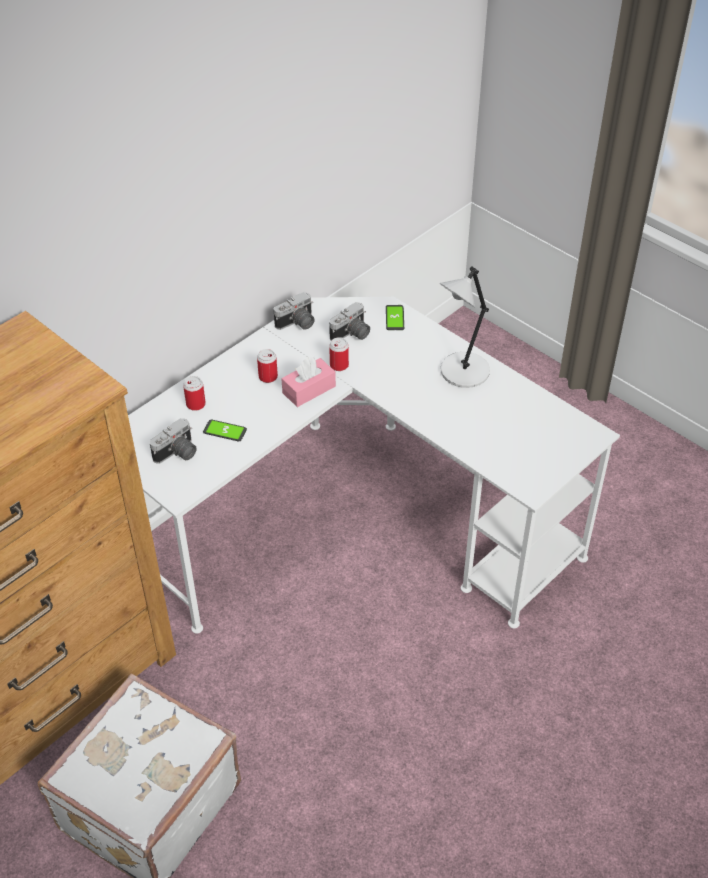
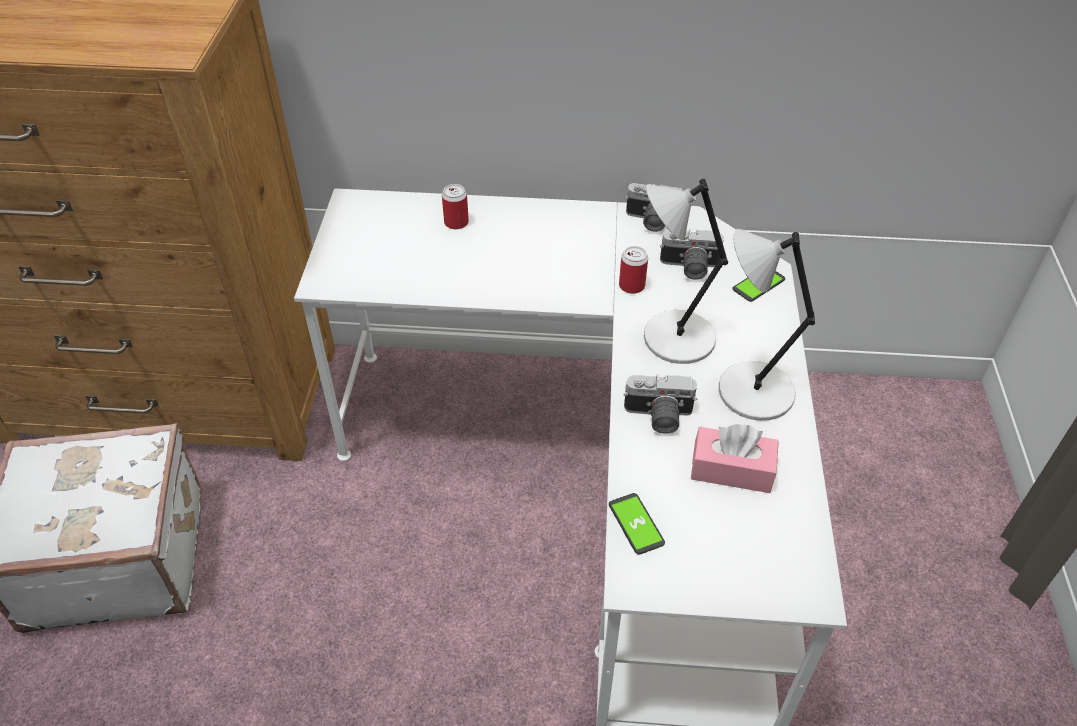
camera: 50 degrees right, 0 degrees up
(177, 454) = (377, 250): camera -> camera (658, 417)
(225, 431) = (442, 262): phone -> phone (636, 524)
(268, 377) = (551, 246): can -> none
(309, 389) = (569, 285): pink tissue box -> pink tissue box (731, 470)
(396, 375) = (674, 339): none -> grey table lamp

